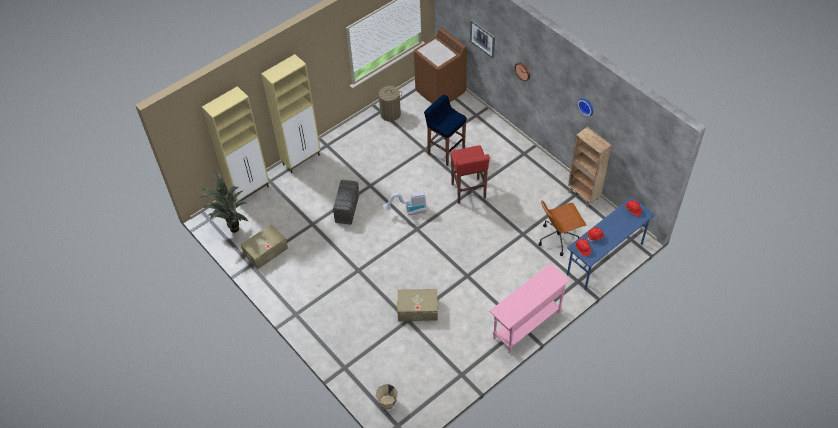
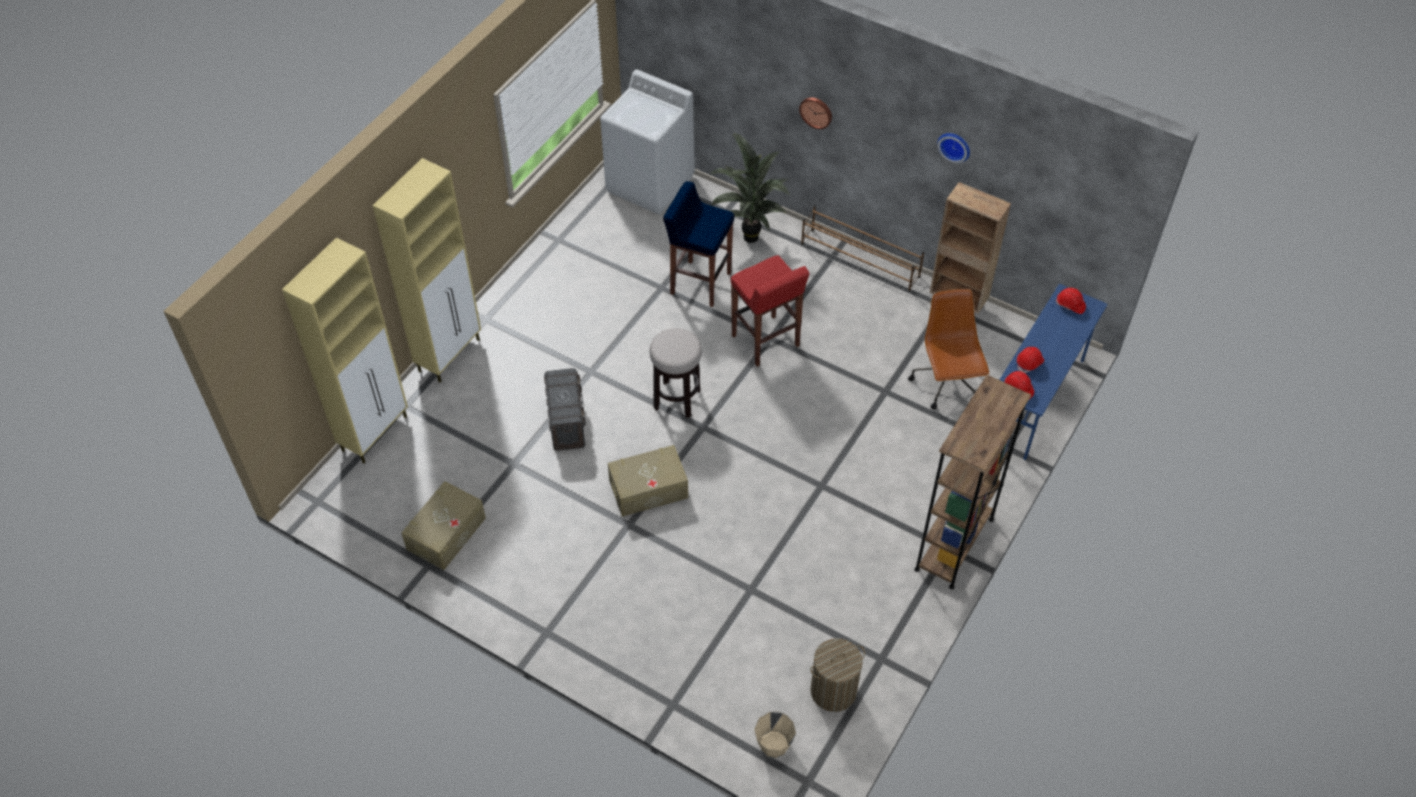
camera: 20 degrees left, 0 degrees up
(232, 230) = (369, 511): potted plant -> potted plant (749, 239)
(390, 114) = (578, 240): laundry basket -> laundry basket (833, 690)
(409, 211) = (677, 399): vacuum cleaner -> stool
(417, 309) = (760, 566): beige storage box -> beige storage box (648, 489)
(440, 91) = (650, 184): brown washing machine -> white washing machine
(482, 38) = (726, 71): picture -> none
(526, 325) = (954, 544): pink console table -> brown bookcase
(538, 159) = (860, 261): none -> brown shoe rack
(558, 238) = (946, 384): brown office chair -> brown office chair turned 120 degrees clockwise

